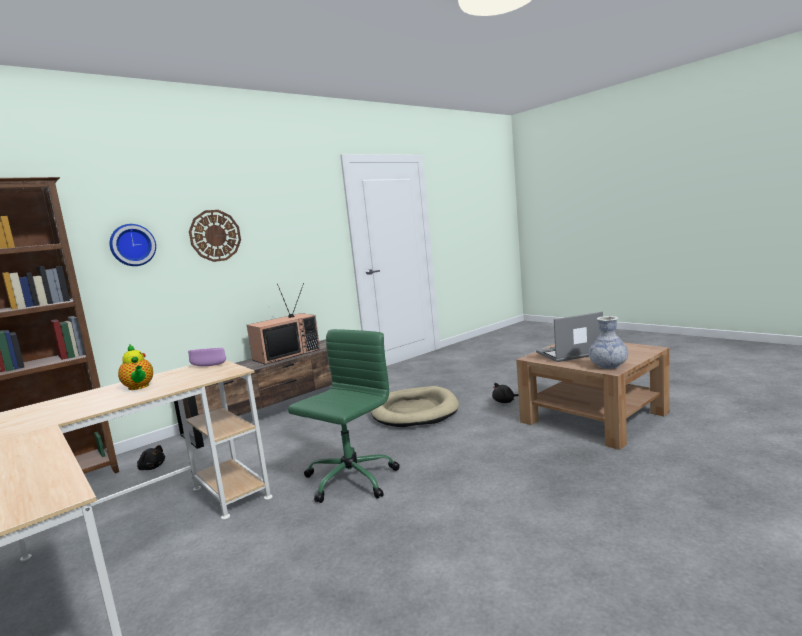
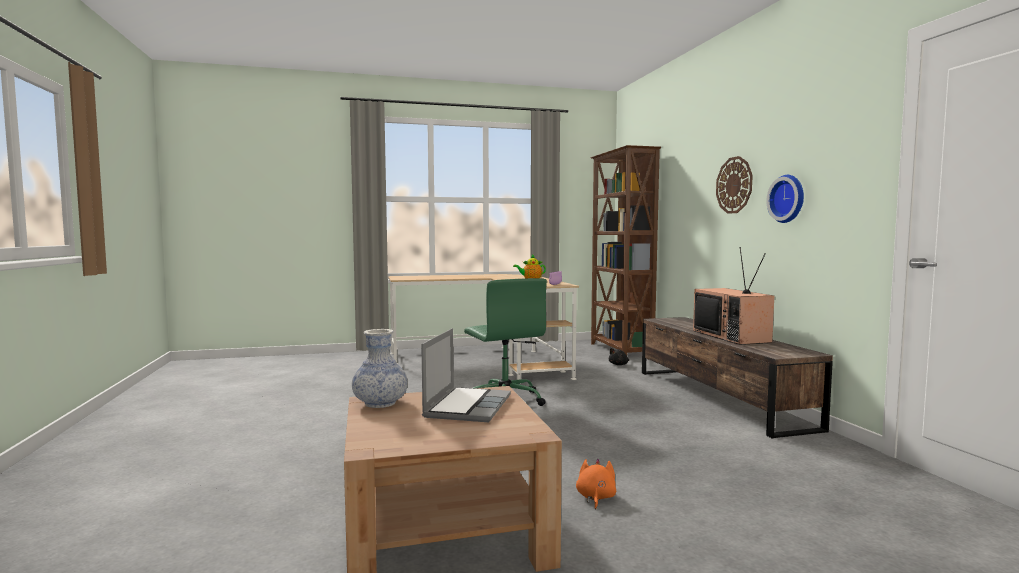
camera: 115 degrees right, 5 degrees down
(132, 245) = (687, 192): wall clock -> wall clock (788, 198)
(414, 411) = (633, 443): beige dog bed -> none
(505, 402) = (595, 497): black plush toy -> orange plush toy

